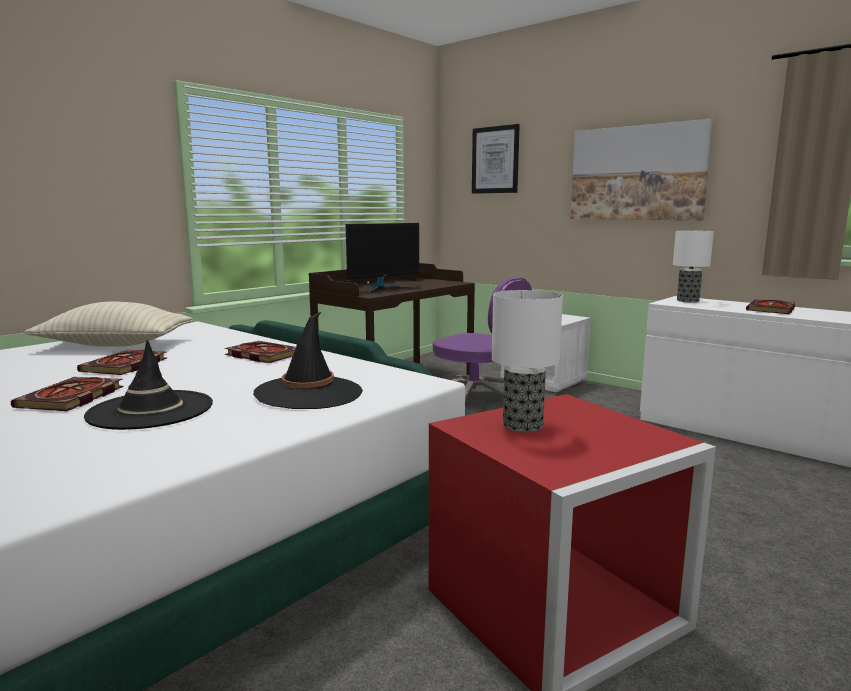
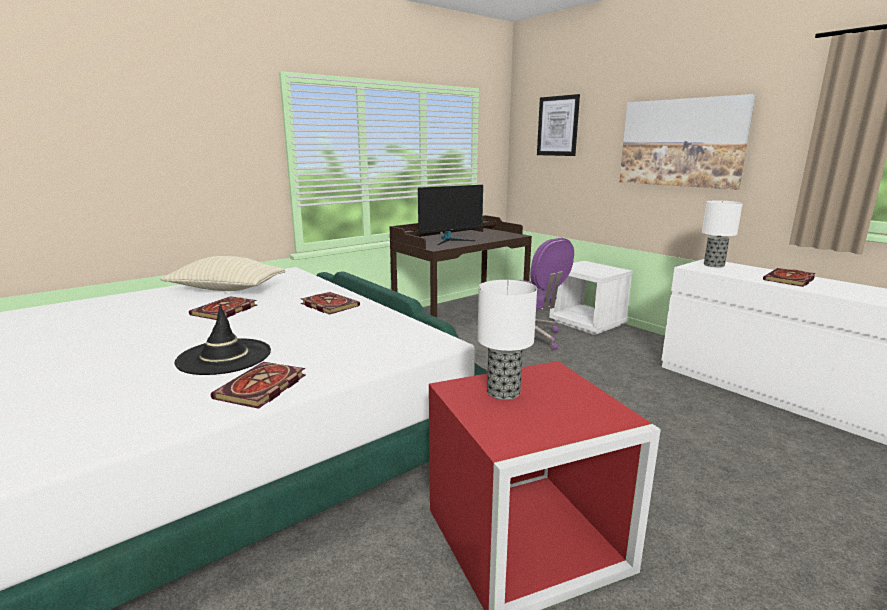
camera: 10 degrees right, 5 degrees up
(71, 398) = (175, 341): book -> book (261, 388)
(309, 393) = (346, 348): black hat -> none

